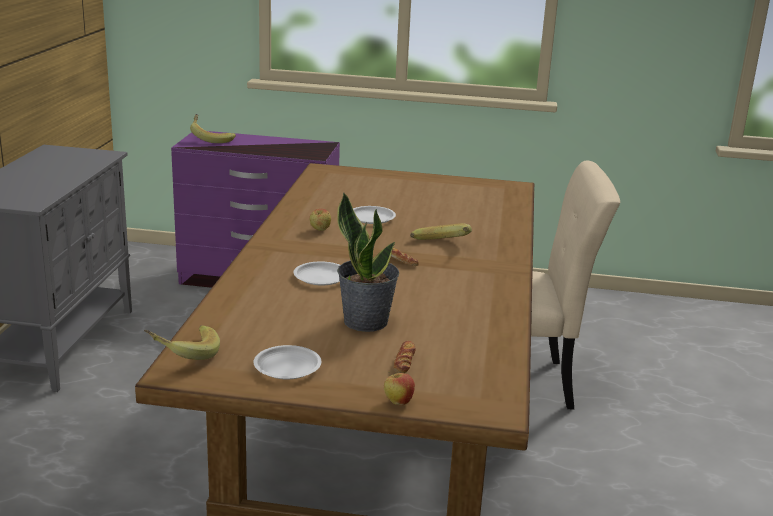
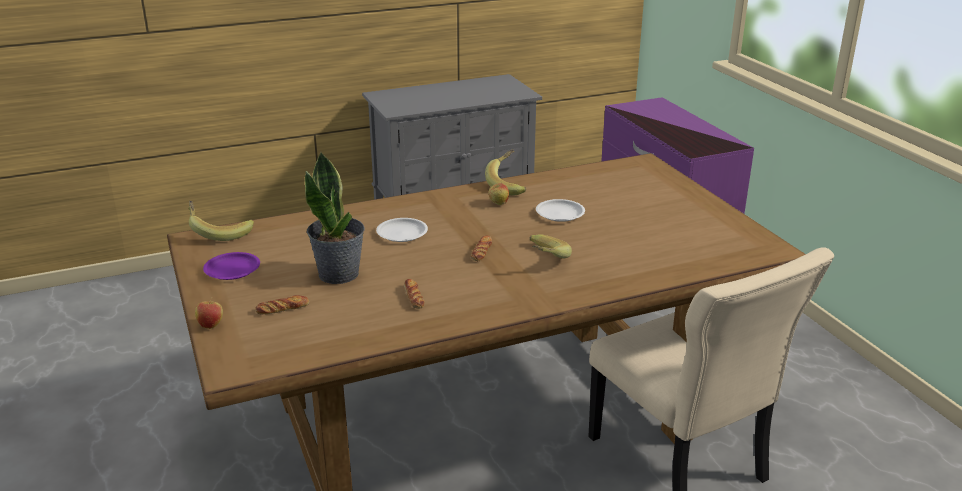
camera: 60 degrees right, 5 degrees up
(211, 139) = (651, 108): banana -> banana (510, 185)
(287, 367) = (232, 270): white plate -> purple plate
(449, 304) = (413, 297): none -> bread

